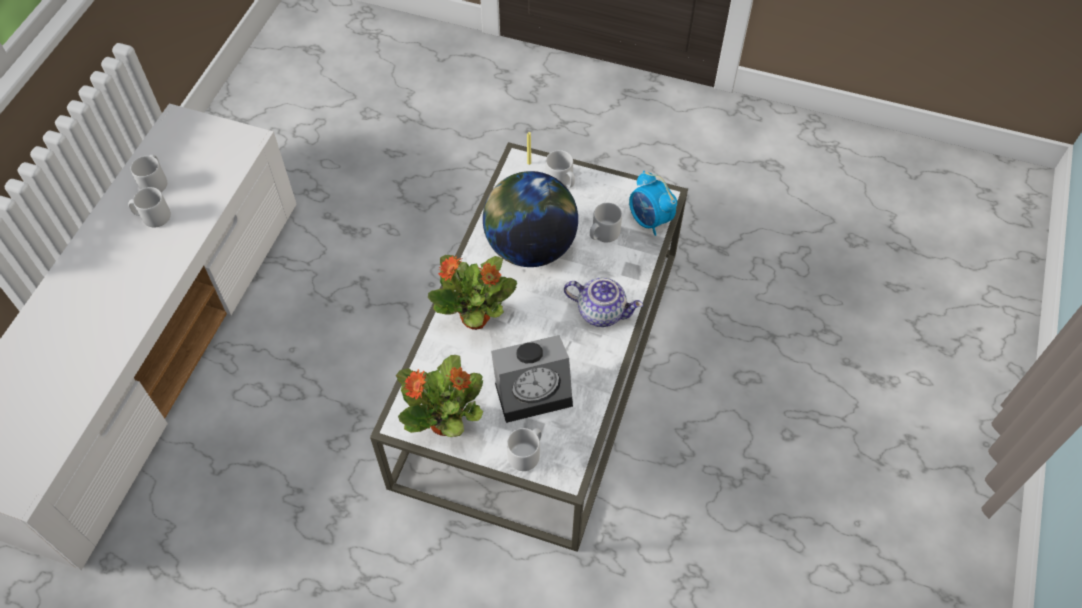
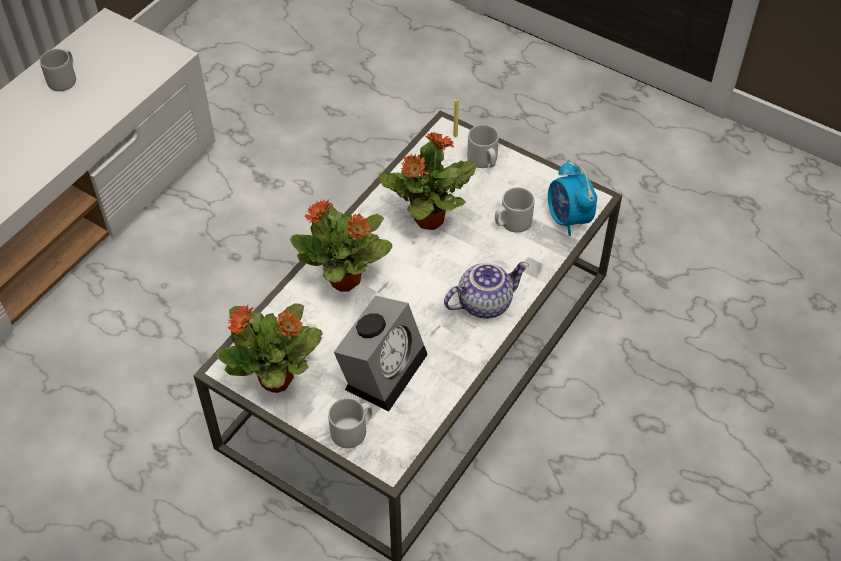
camera: 15 degrees right, 5 degrees down
(153, 216) = (50, 111): grey mug -> none
(530, 246) = (428, 219): globe -> potted plant
(535, 390) = (383, 367): alarm clock -> alarm clock turned 60 degrees counterclockwise
(602, 311) = (484, 302): teapot -> teapot turned 60 degrees counterclockwise

